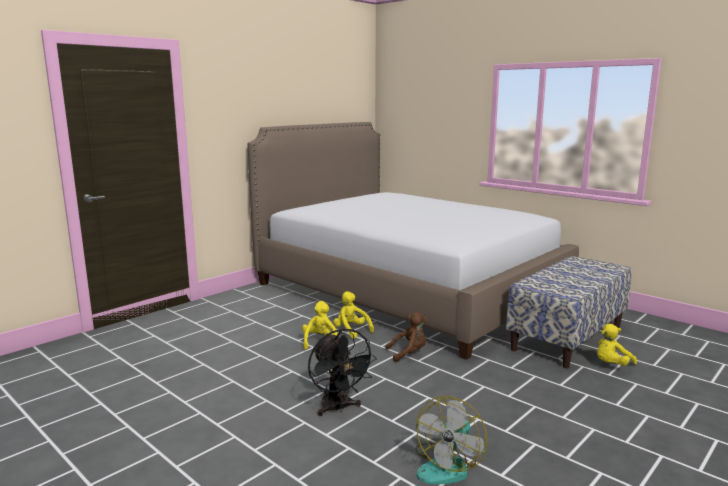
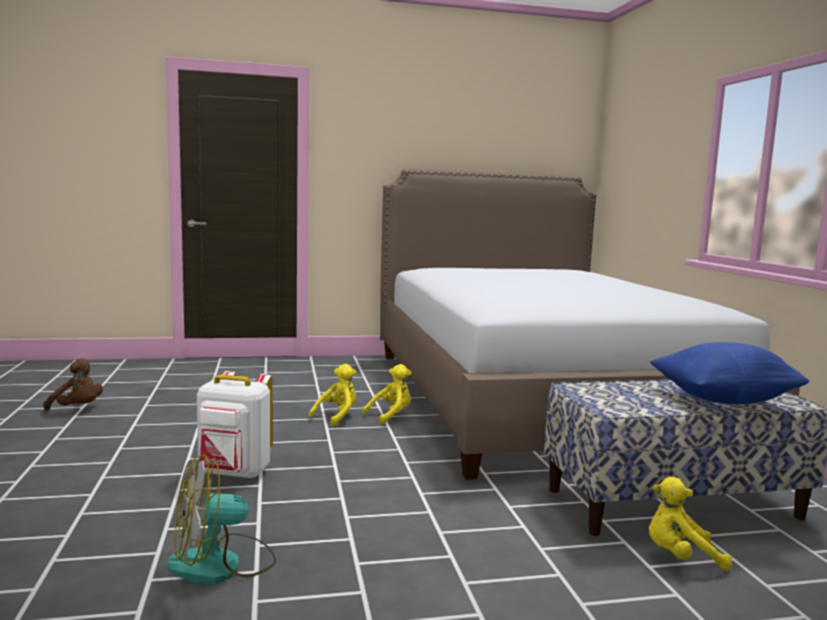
camera: 35 degrees right, 5 degrees down
(338, 408) = (234, 473): black fan -> white backpack
(351, 331) = (391, 416): yellow plush toy -> yellow plush toy turned 60 degrees clockwise
(408, 353) = (409, 453): brown plush toy -> brown plush toy (77, 409)
(591, 273) = (723, 399): none -> blue pillow

